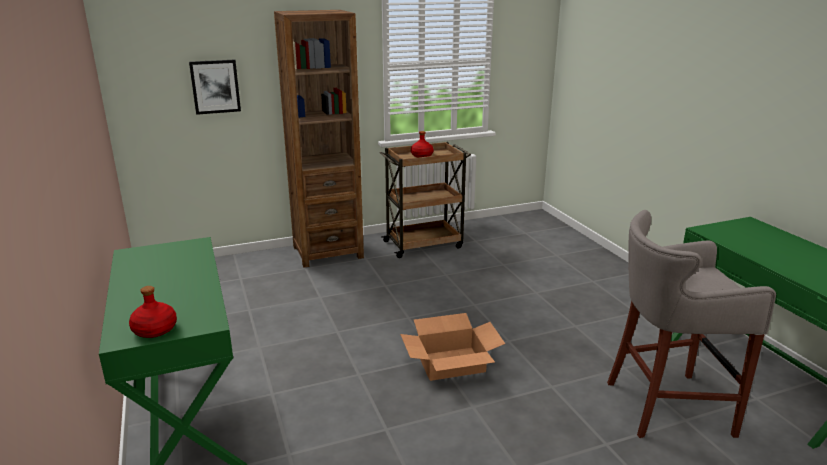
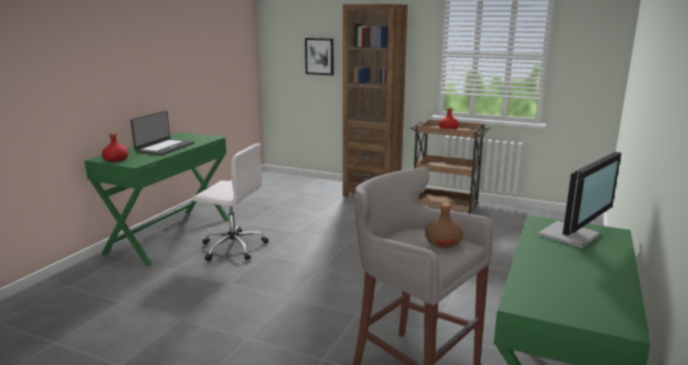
camera: 45 degrees right, 5 degrees down
(171, 282) = (164, 147): none -> laptop
(303, 386) = (232, 247): none -> white office chair
(451, 363) = (323, 273): cardboard box -> none
(702, 276) = (443, 242): none -> brown bottle
(744, 235) = (571, 235): none -> monitor

